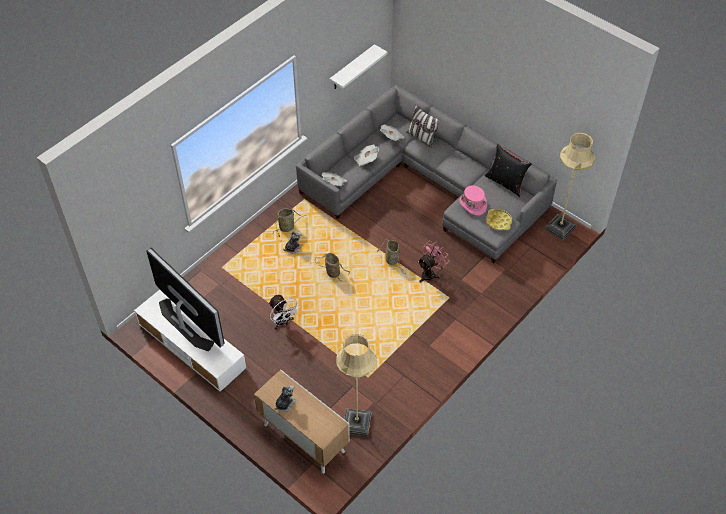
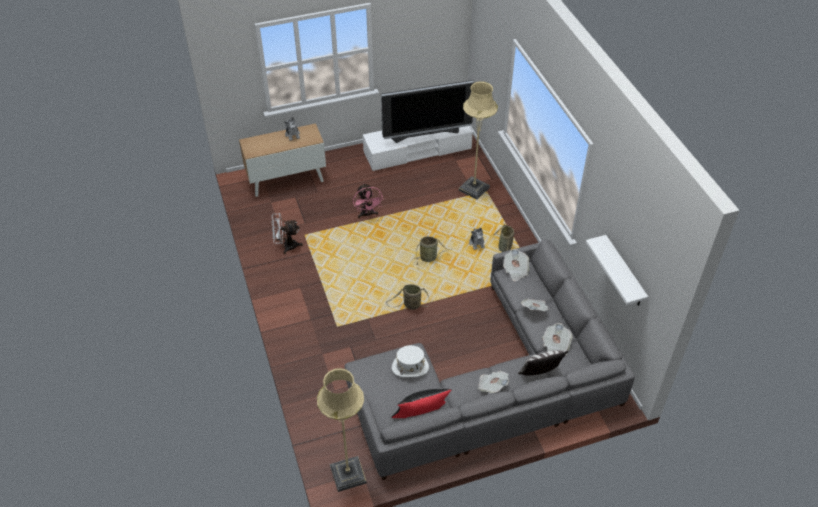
camera: 120 degrees right, 5 degrees down
(283, 322) = (399, 207): white fan -> white fan (286, 246)
(356, 423) = (271, 212): beige floor lamp -> beige floor lamp (474, 189)
(430, 273) = (375, 326): pink fan -> pink fan (367, 214)
(452, 157) = (492, 386): none -> newspaper
(473, 205) = (410, 367): pink hat -> white hat
(498, 221) = (371, 377): yellow tray -> none

